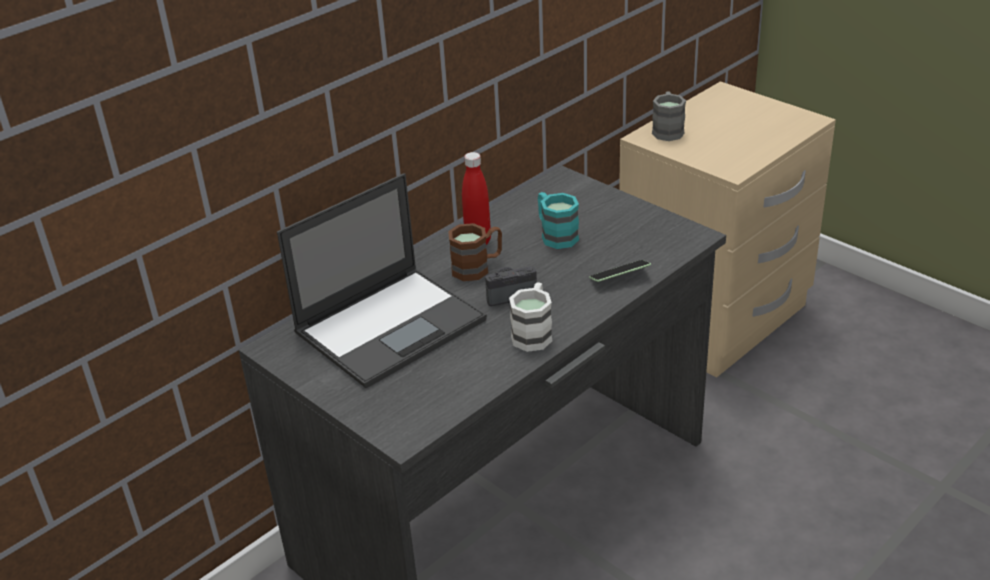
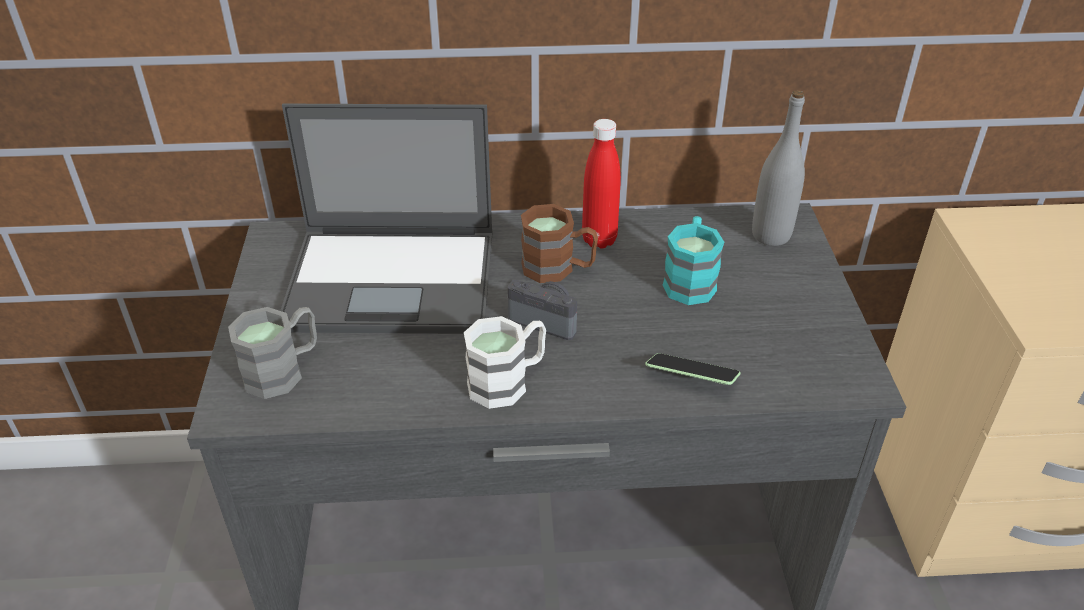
camera: 40 degrees right, 5 degrees up
(565, 191) = (771, 235): none -> grey bottle
(667, 130) = (1013, 227): grey mug -> grey mug (283, 370)

